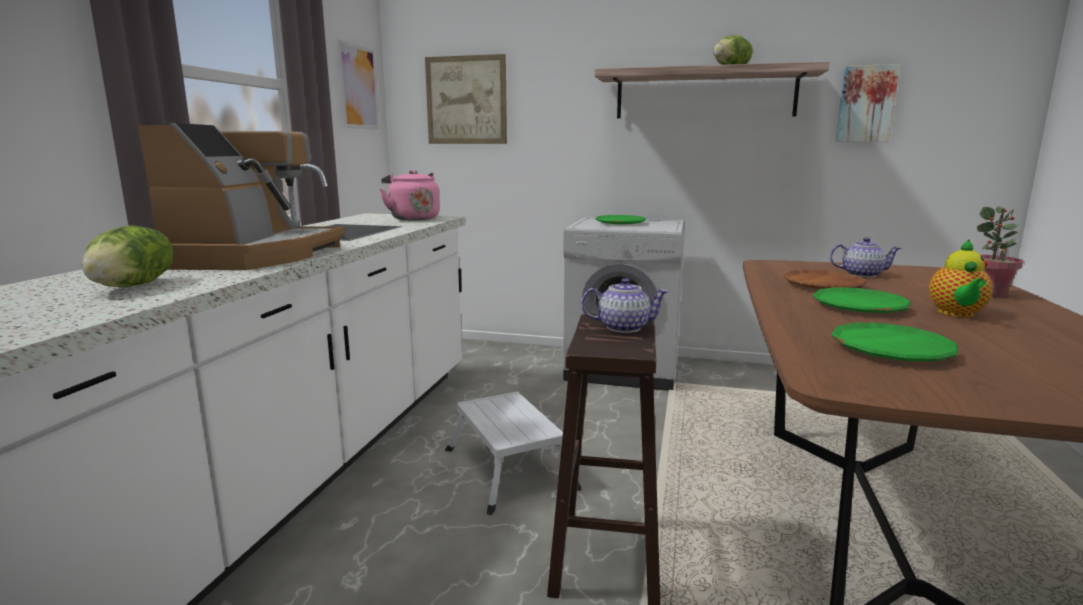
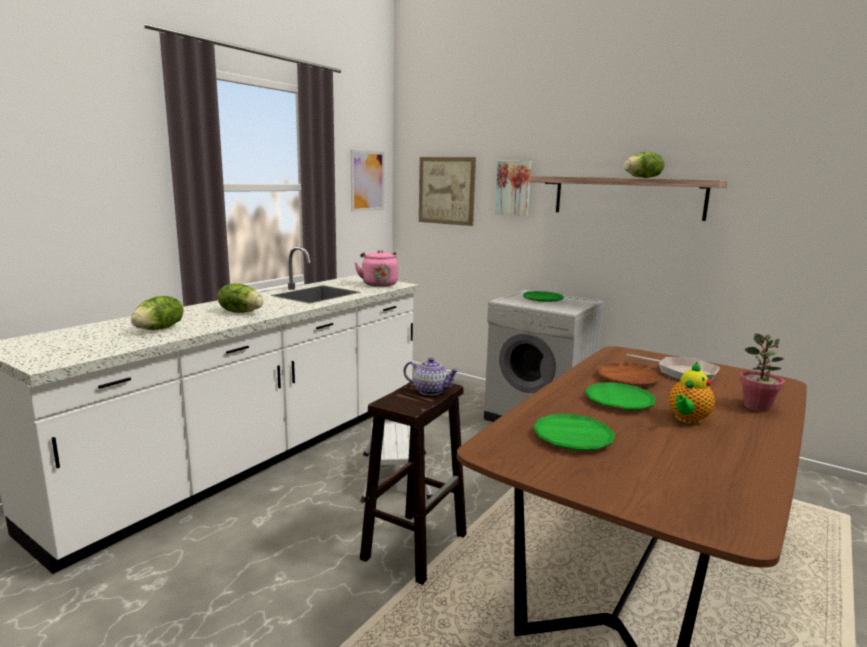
camera: 20 degrees right, 0 degrees up
(255, 256) = (241, 312): coffee machine -> lettuce
(861, 274) = (682, 373): teapot -> frying pan
(865, 104) = (770, 214): picture -> picture (514, 188)

